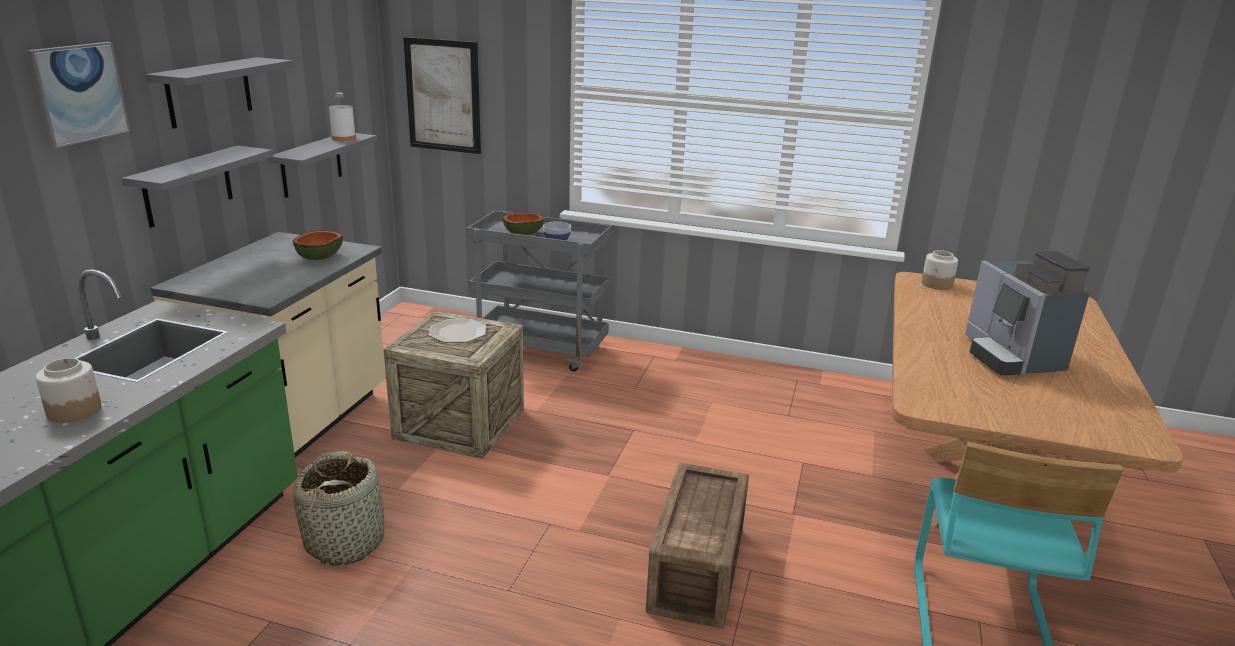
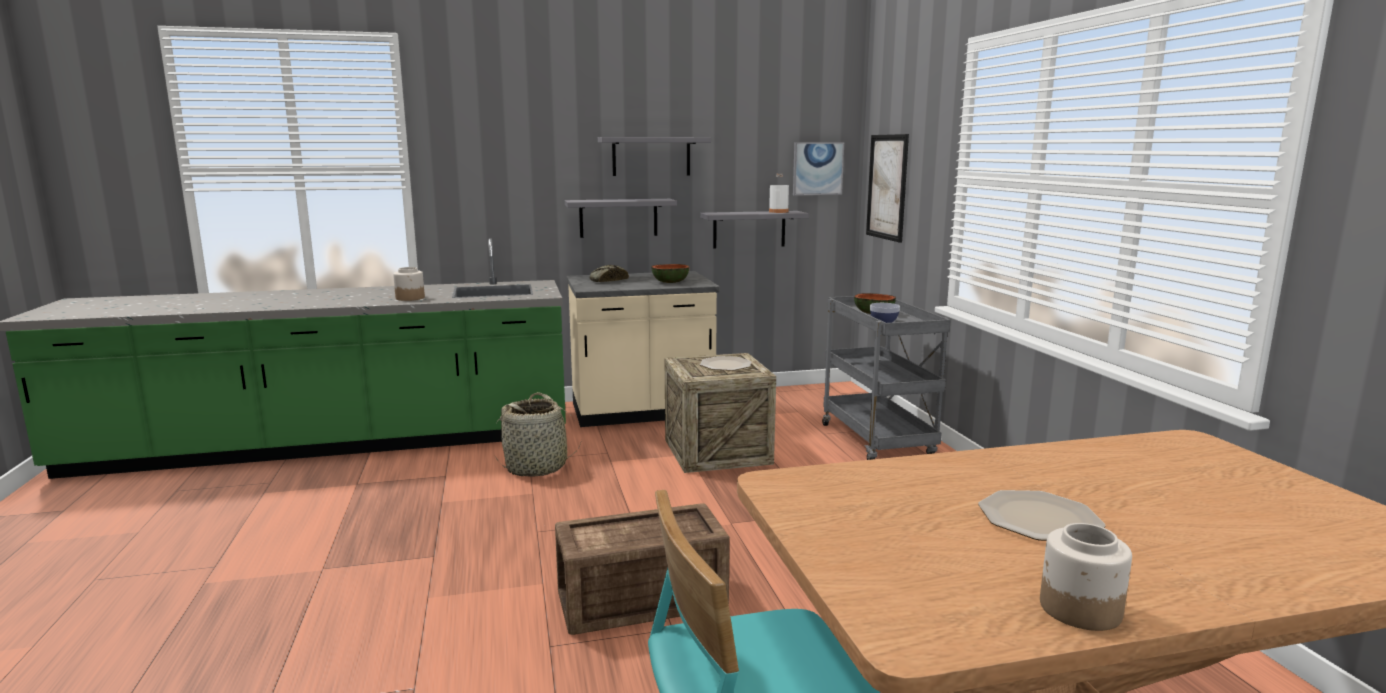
camera: 60 degrees right, 10 degrees down
(79, 93) = (545, 142): picture -> picture (817, 168)
(238, 278) = (607, 280): none -> bread
(937, 284) = (1209, 453): jar -> jar (1079, 609)
(1010, 357) = (1039, 519): coffee machine -> plate

